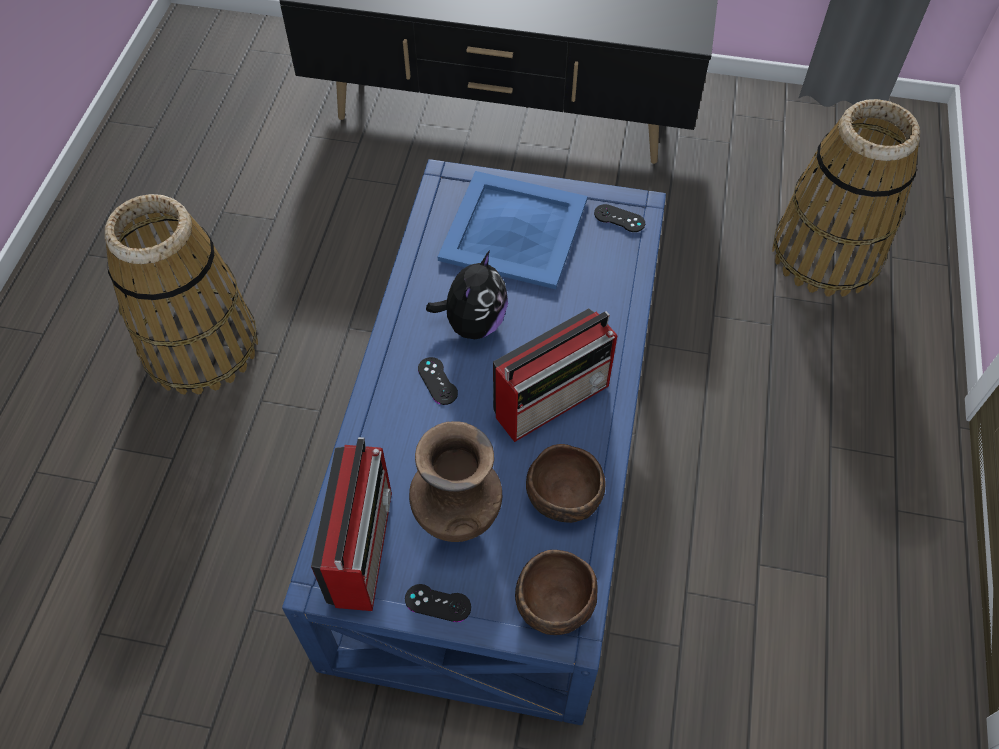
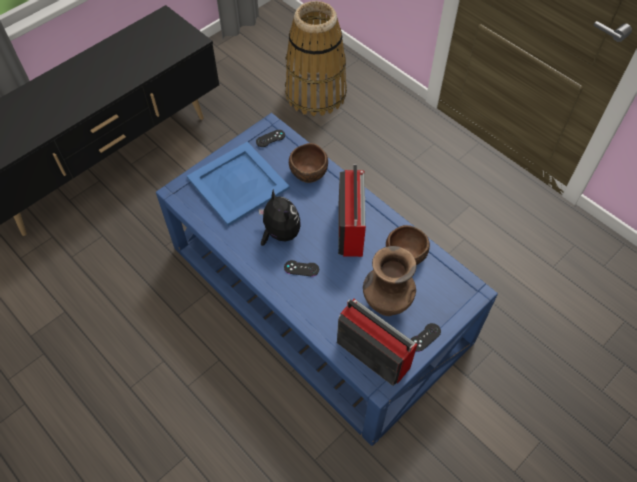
camera: 55 degrees left, 0 degrees up
(200, 345) = (120, 399): basket -> none
(553, 603) = (456, 290): brown bowl -> brown bowl (308, 172)

